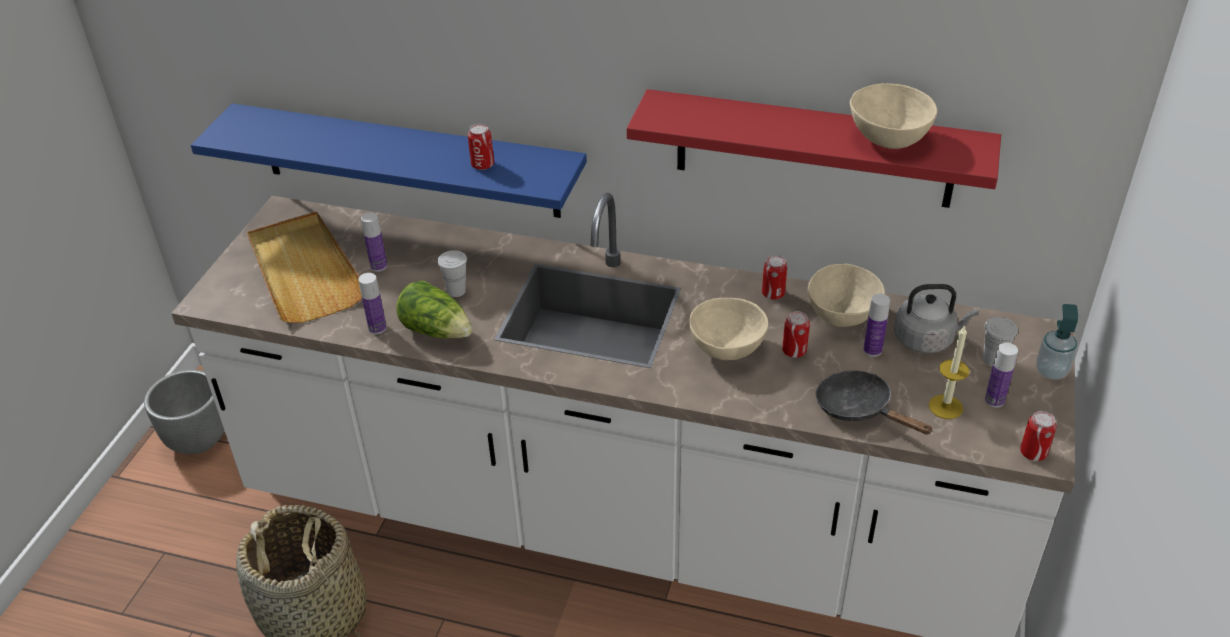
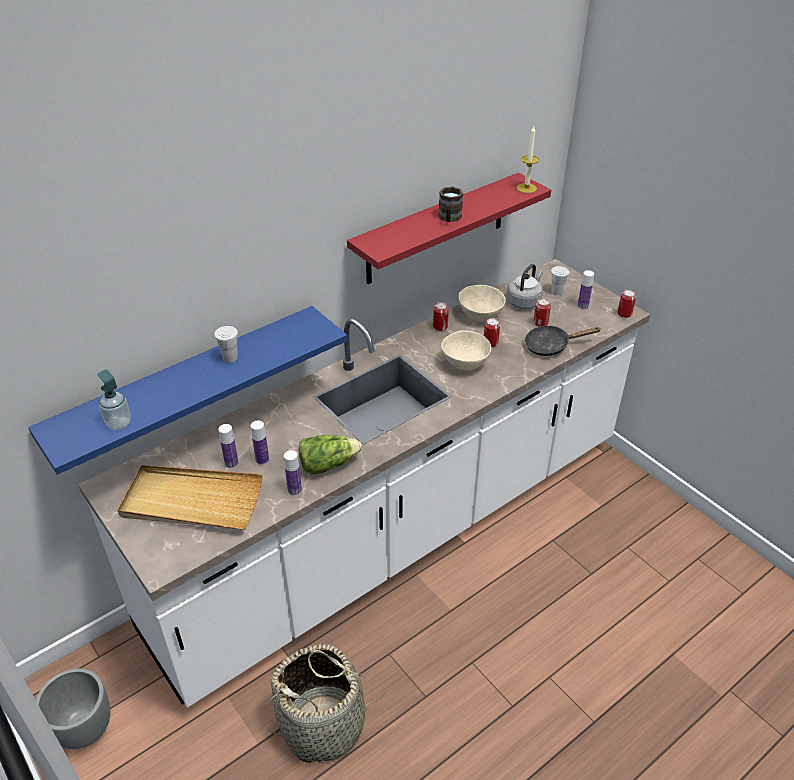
camera: 55 degrees left, 0 degrees up
(456, 291) = (299, 439): white cup -> white cup (230, 358)
(482, 165) = (272, 346): can -> can (540, 323)
(793, 133) = (449, 218): none -> brown mug
(872, 350) = (515, 320): bottle -> bottle (262, 460)
(888, 138) = (486, 198): beige bowl -> none
(945, 407) = (574, 321): candle -> candle (526, 188)
(1051, 371) = (579, 281): soap dispenser -> soap dispenser (119, 423)

